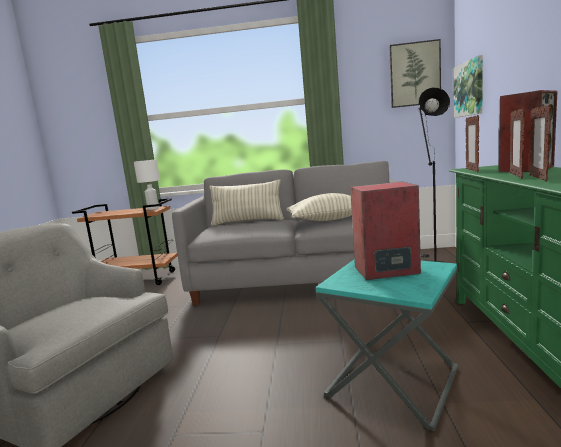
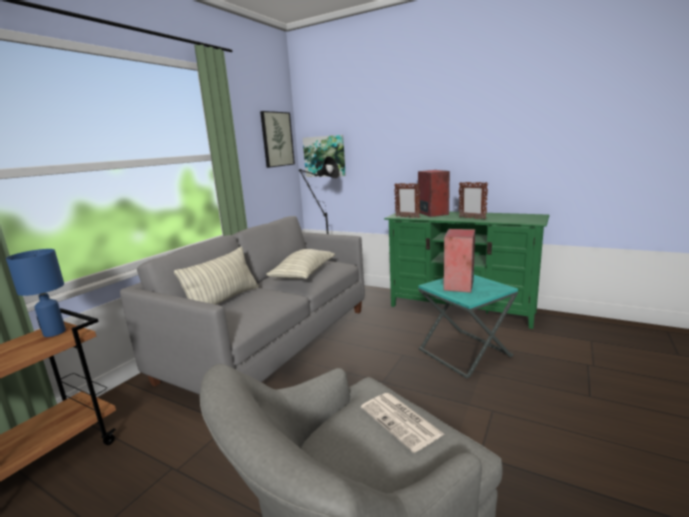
camera: 65 degrees left, 5 degrees up
(81, 313) = (402, 421): none -> newspaper
(153, 208) = (55, 332): white table lamp -> blue table lamp
(516, 176) = (454, 218): picture frame -> none

